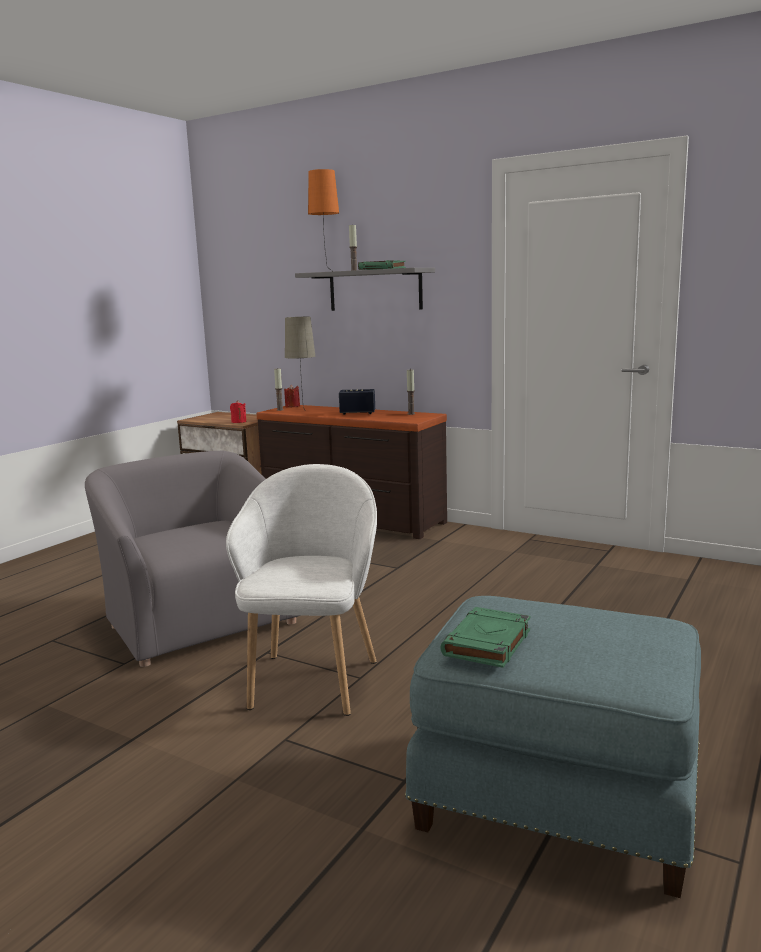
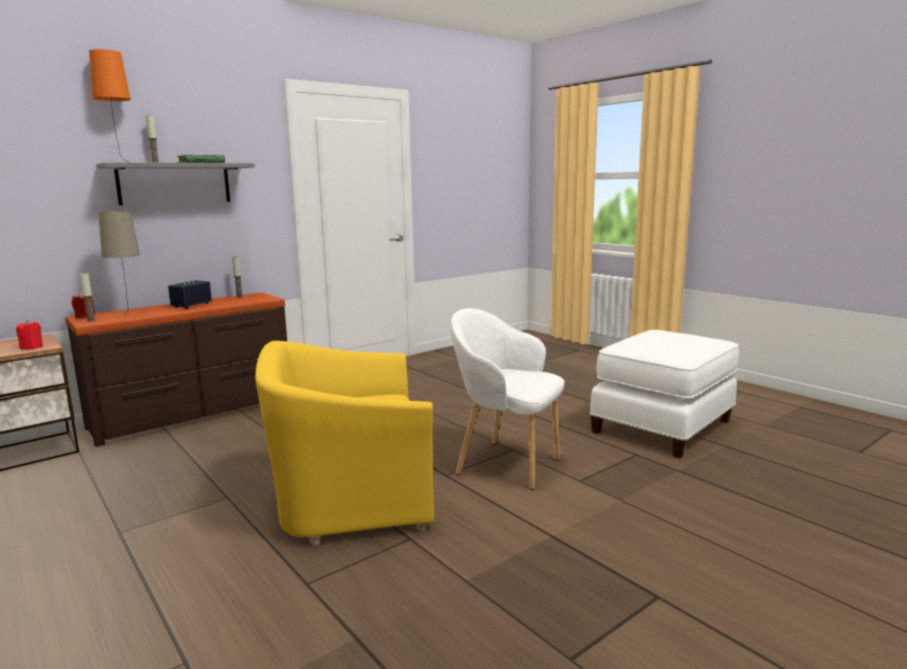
camera: 70 degrees left, 0 degrees up
(199, 620) = (350, 498): grey armchair -> yellow armchair
(487, 643) = (679, 349): green book -> none
(556, 802) = (663, 427): blue ottoman -> white ottoman

